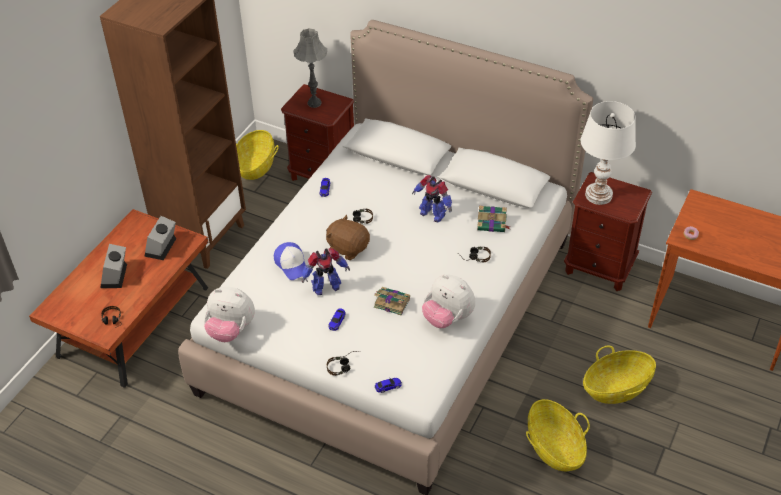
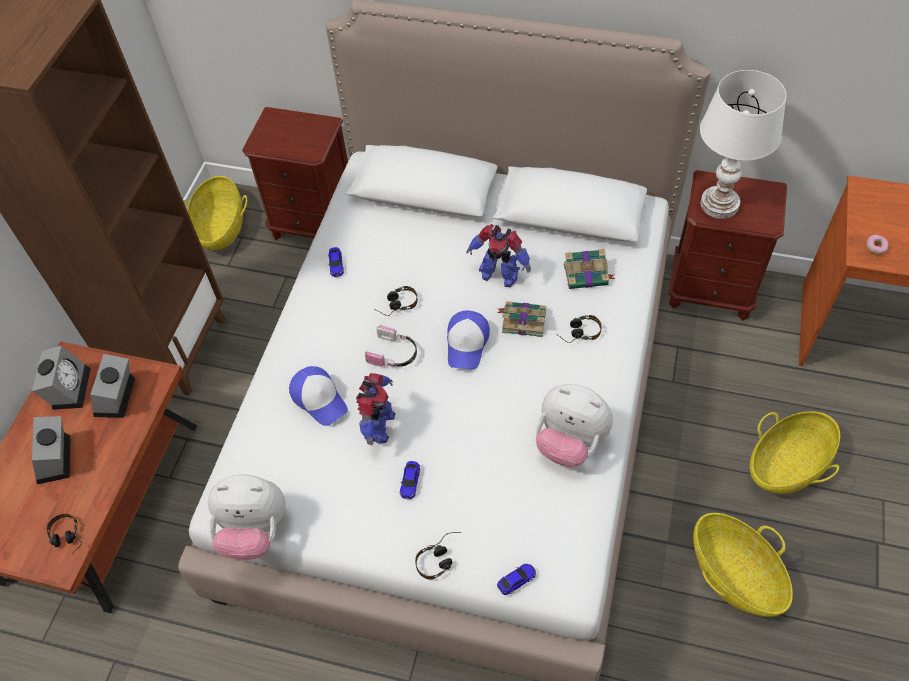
camera: 10 degrees left, 10 degrees up
(132, 236) = (69, 387): none -> alarm clock
(314, 103) = (288, 133): grey table lamp -> none
(325, 287) = (378, 426): toy robot -> toy robot turned 45 degrees counterclockwise
(348, 248) = (394, 354): brown plush toy -> headphones
(391, 302) = (480, 432): book -> book (522, 321)
(398, 250) = (467, 344): none -> cap

